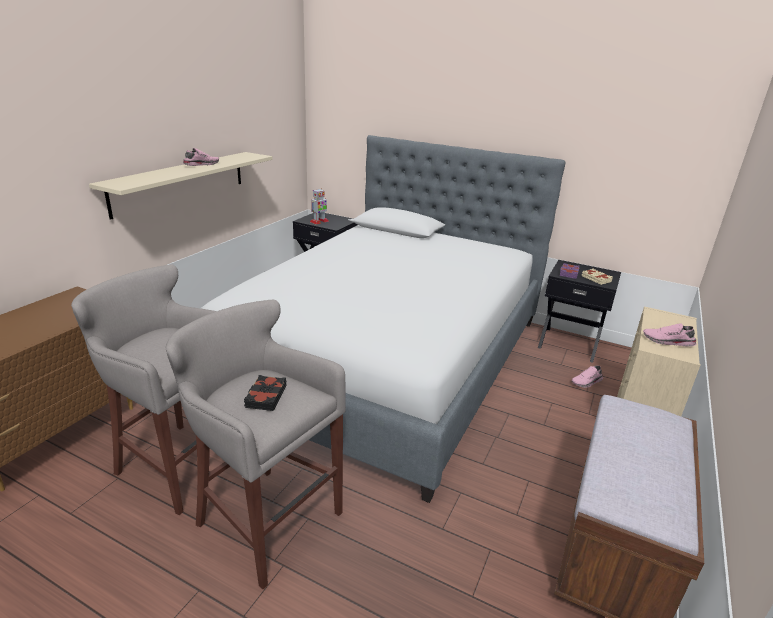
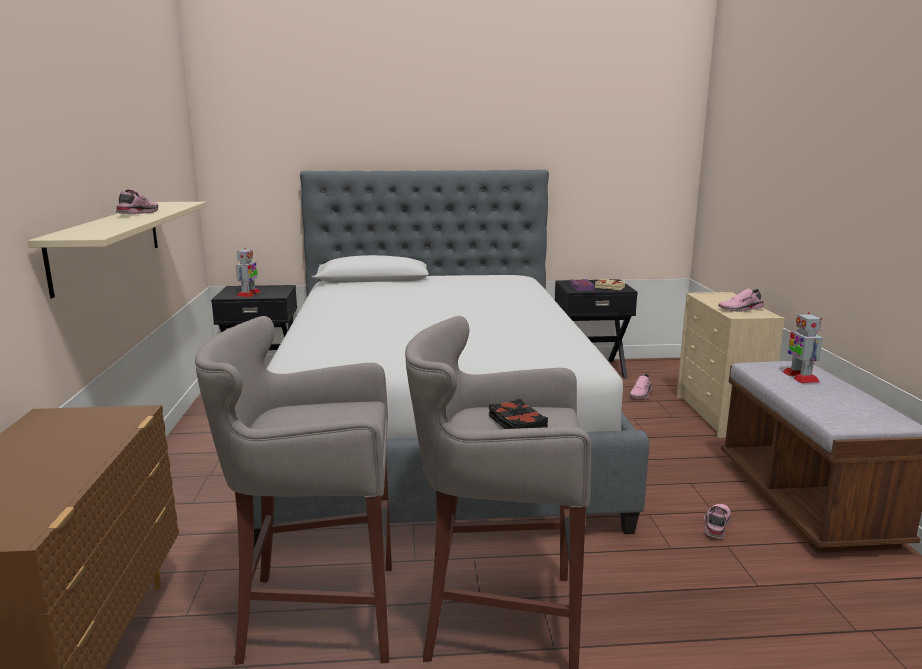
camera: 30 degrees left, 10 degrees down
(503, 527) = (715, 525): none -> pink shoe
(643, 433) = (800, 377): none -> toy robot

